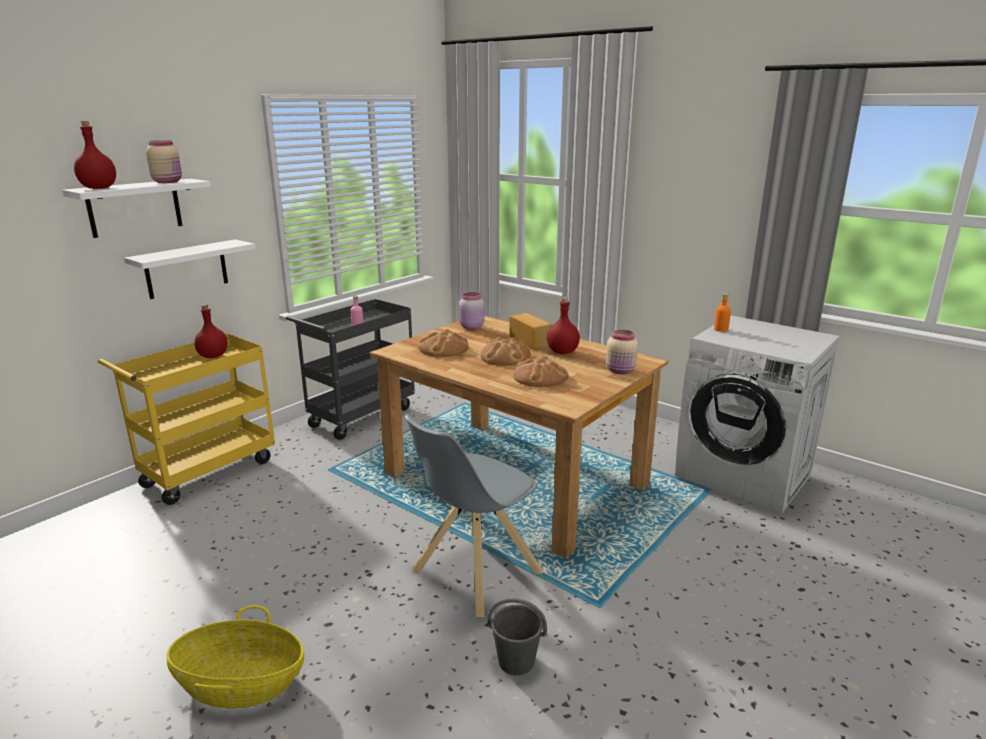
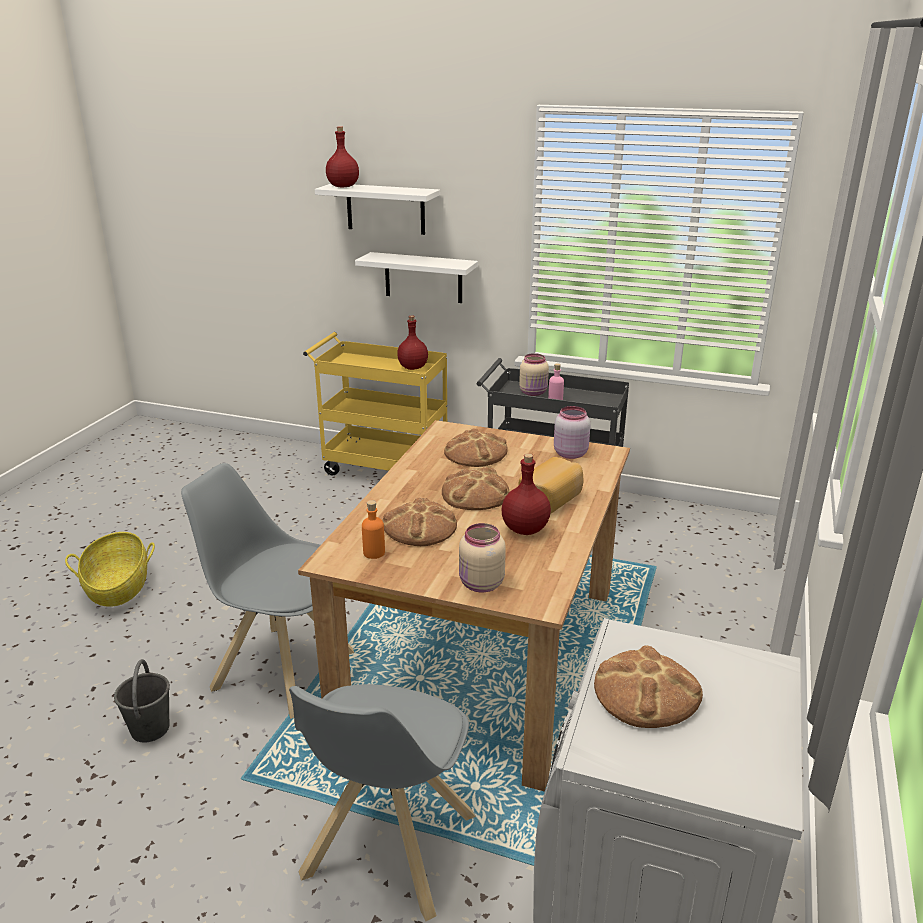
camera: 70 degrees right, 5 degrees up
(168, 182) = (403, 190): beige jar -> beige jar (534, 392)
(681, 548) = (387, 849): none -> grey chair
(721, 329) = (684, 648): orange bottle -> orange bottle (374, 553)
(755, 341) = (646, 692): none -> bread

